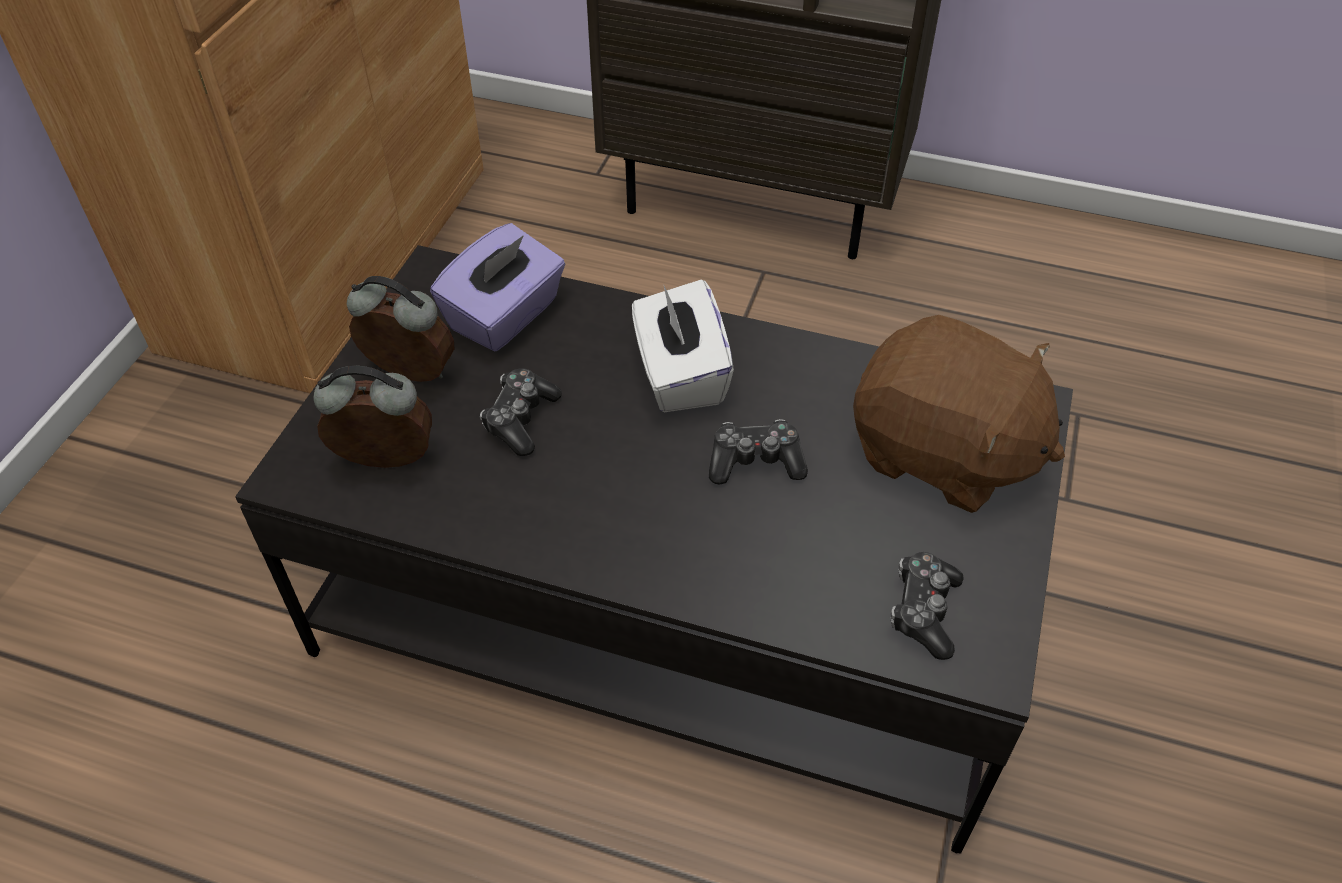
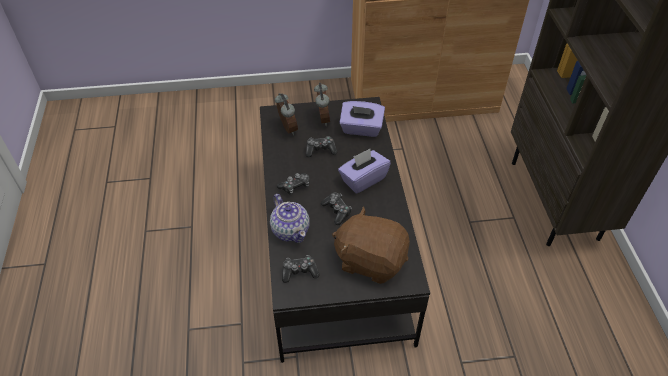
camera: 65 degrees right, 0 degrees up
(619, 519) = (295, 186): none -> game controller
(679, 375) = (363, 179): white tissue box -> purple tissue box
(770, 582) = (290, 230): none -> teapot
(942, 454) = (370, 260): brown plush toy -> brown plush toy turned 105 degrees clockwise

